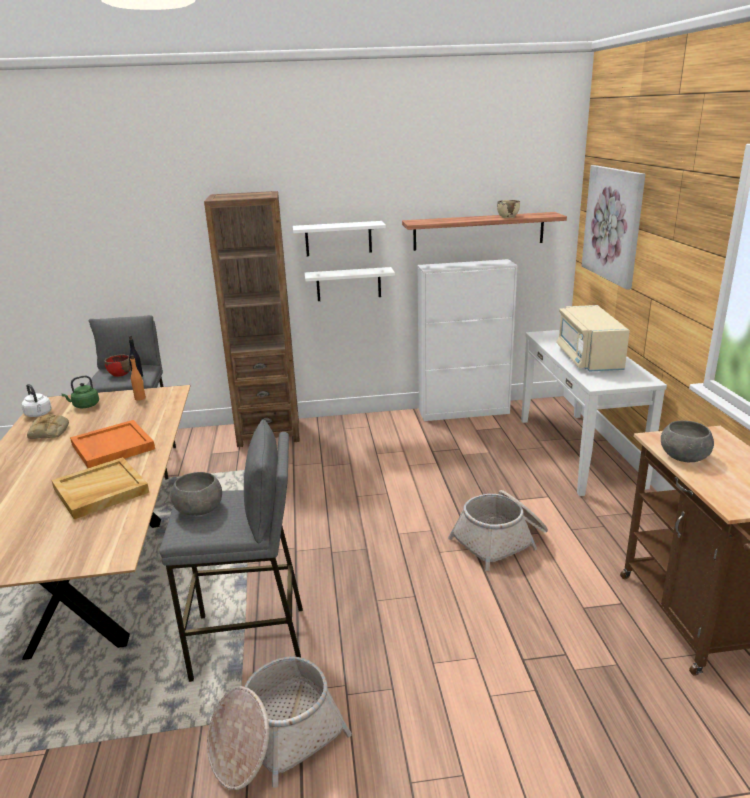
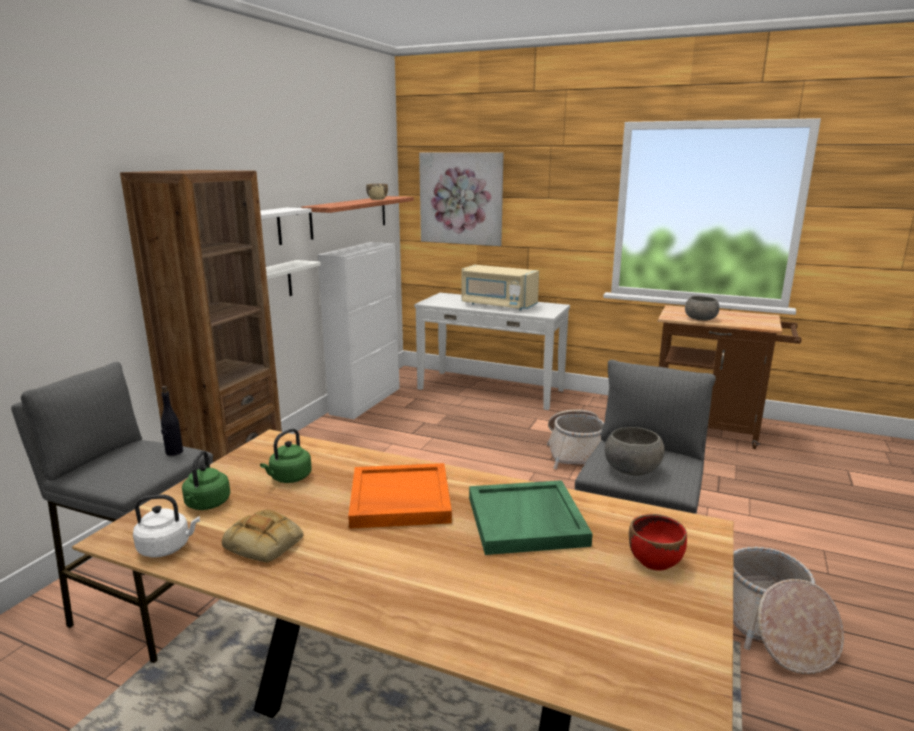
camera: 60 degrees left, 5 degrees down
(100, 491) = (527, 521): beige tray -> green tray
(120, 374) = (133, 462): red bowl -> red bowl (655, 561)
(125, 412) = (289, 478): none -> green kettle
(140, 398) = (257, 463): orange bottle -> none

